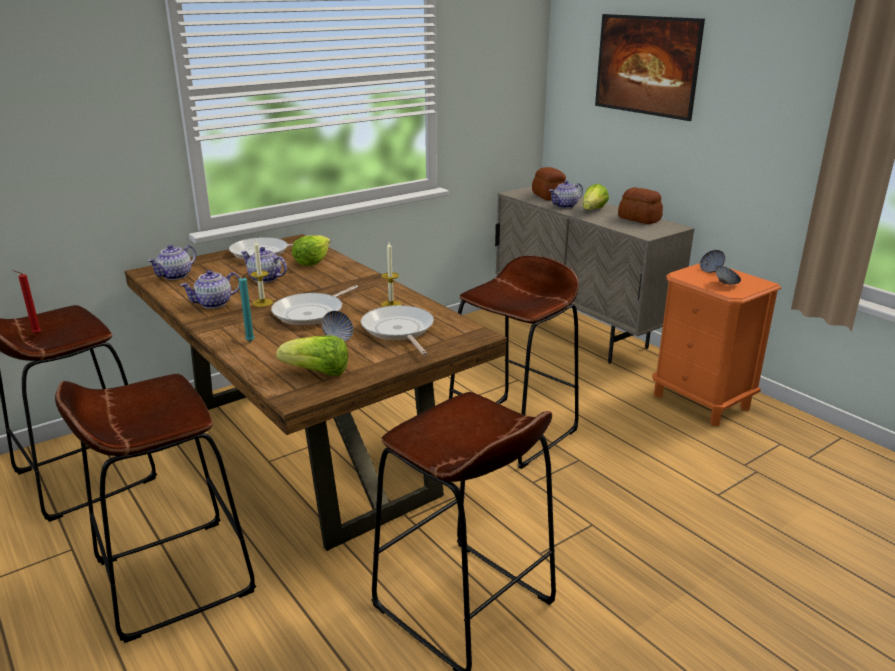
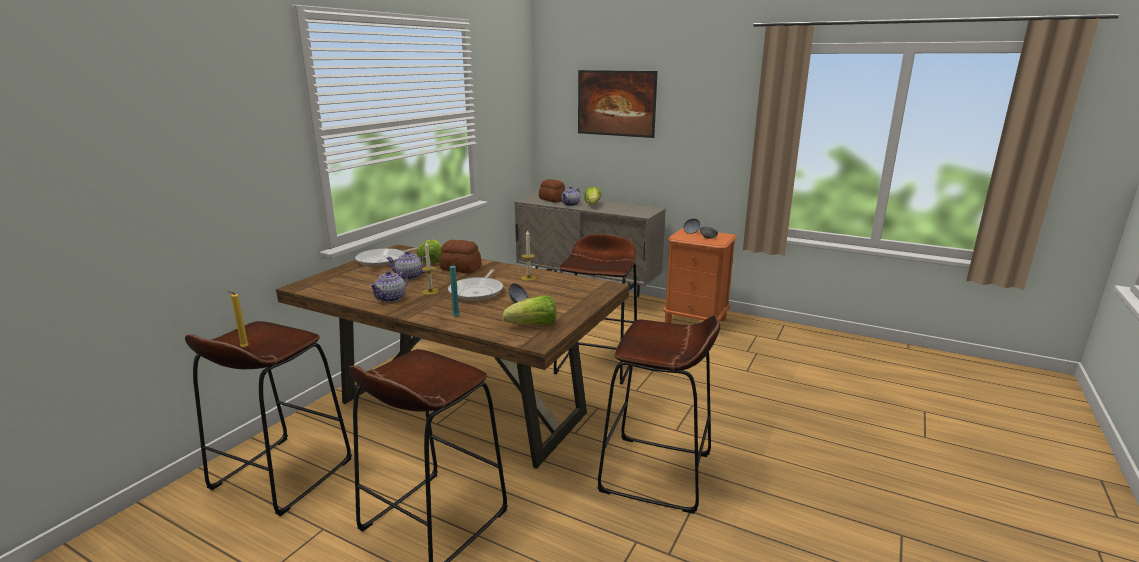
camera: 25 degrees left, 5 degrees down
(35, 334) = (243, 348): red candle -> yellow candle
(175, 276) = (329, 286): teapot -> none
(398, 330) = (555, 292): frying pan -> none
(639, 219) = (627, 207): bread -> bread (461, 268)

